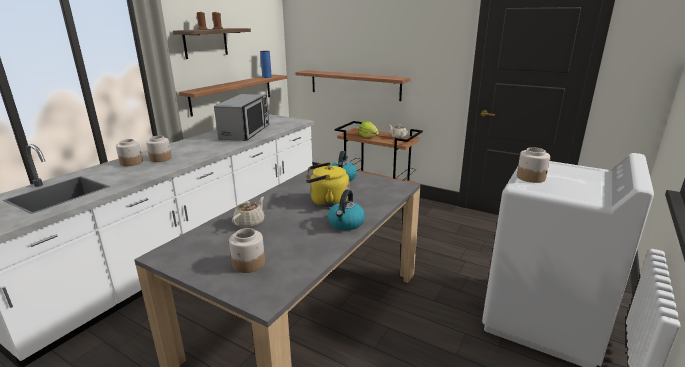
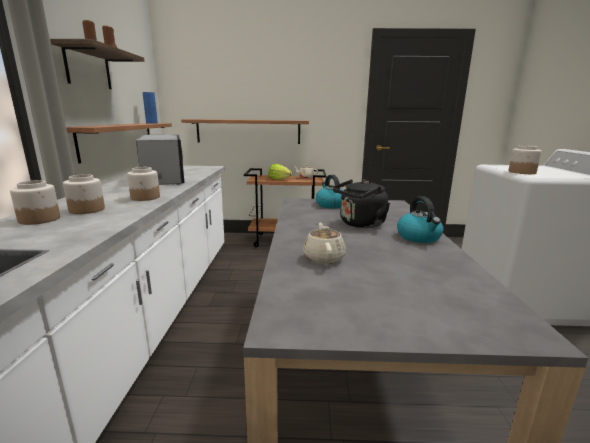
camera: 30 degrees left, 5 degrees down
(248, 264) = (417, 299): jar -> jar (145, 197)
(327, 201) = (360, 224): yellow kettle -> black kettle

